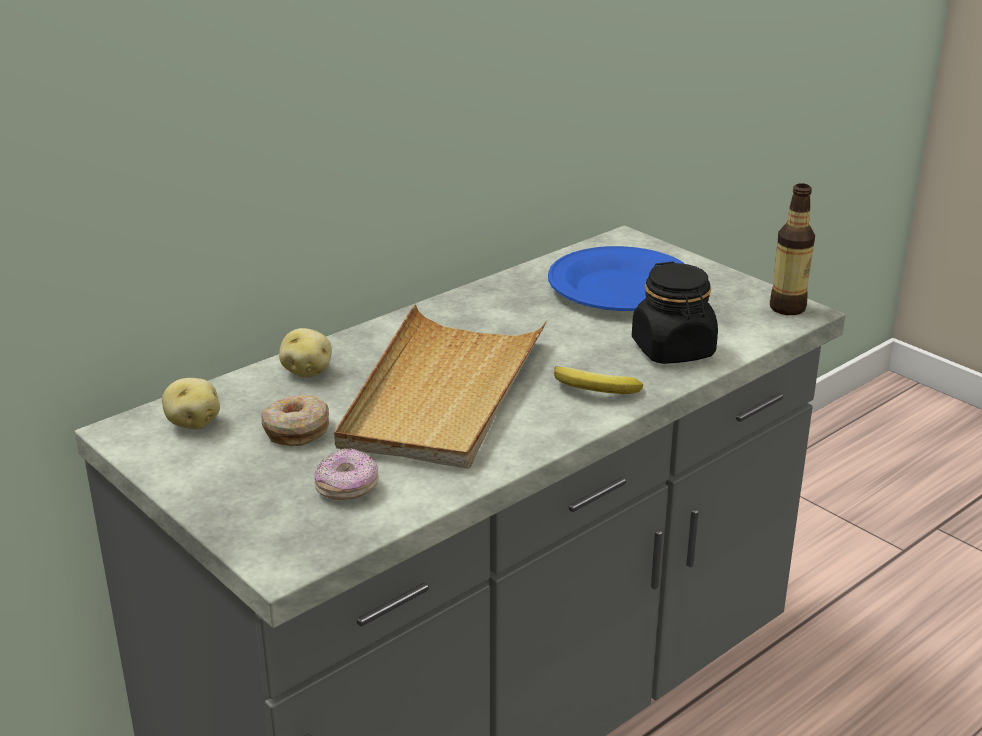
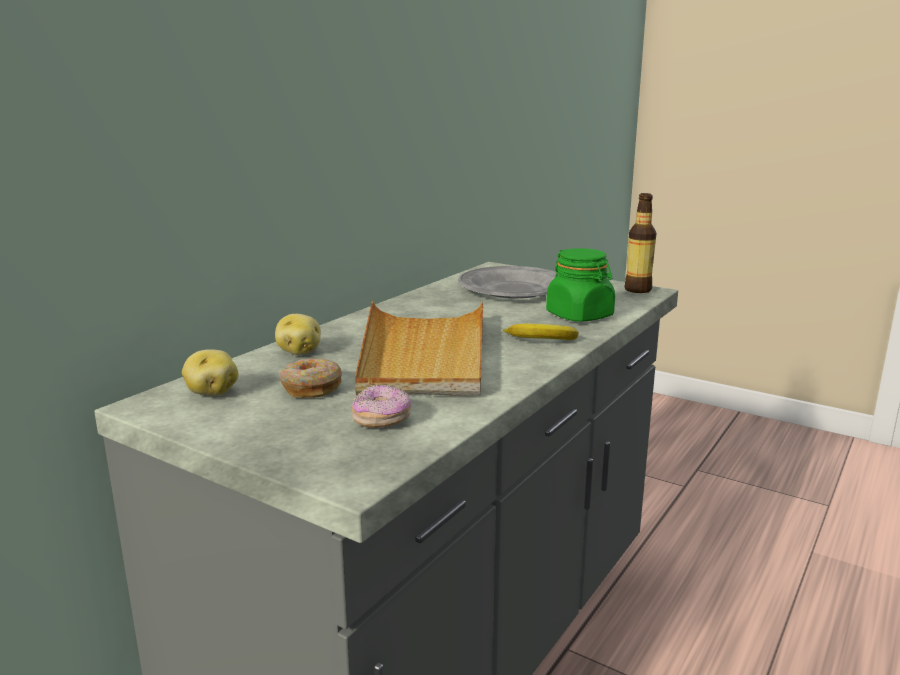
camera: 15 degrees left, 10 degrees down
(621, 288) = (513, 289): blue plate -> grey plate
(673, 350) = (580, 316): black jar -> green jar

